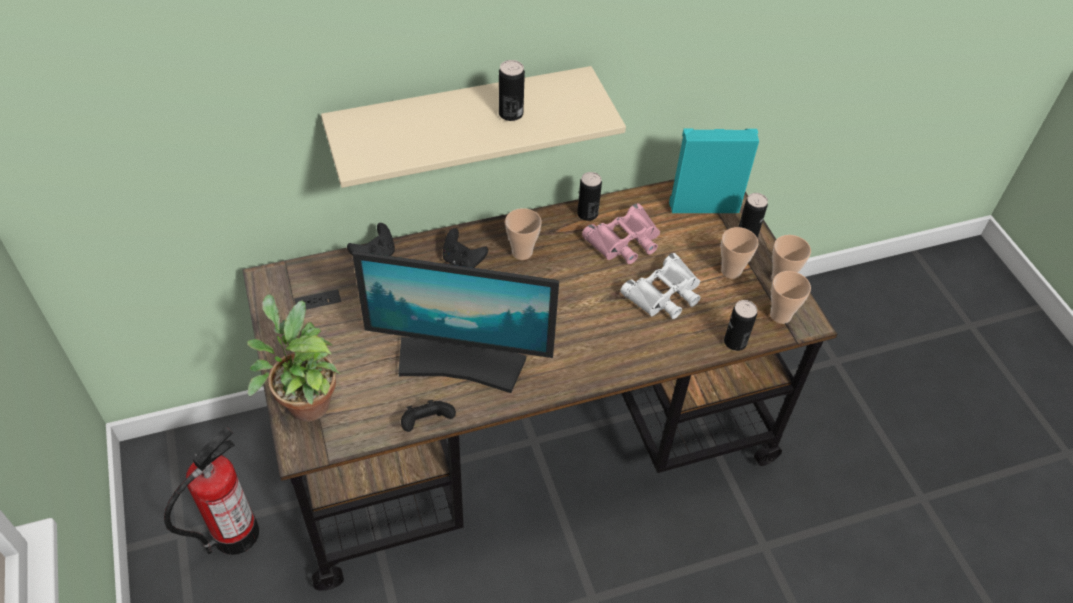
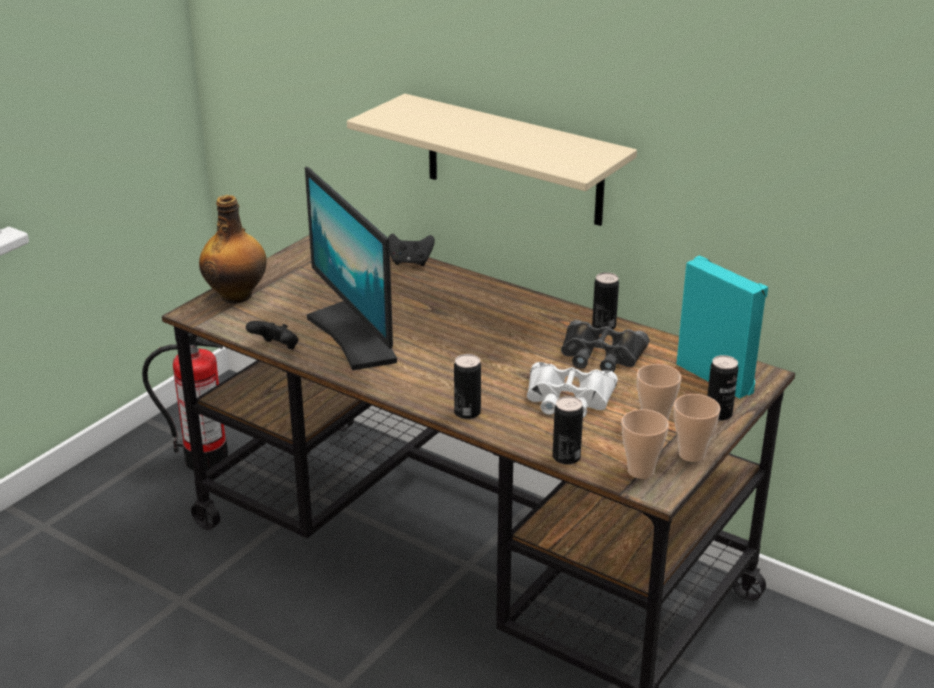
camera: 55 degrees right, 20 degrees down
(304, 401) = (237, 295): potted plant -> bottle
(463, 262) = (459, 296): black game controller -> none
(510, 114) = (518, 142): can -> can (467, 412)
(522, 252) = (510, 316): cup -> none
(625, 241) = (601, 355): pink binoculars -> black binoculars

